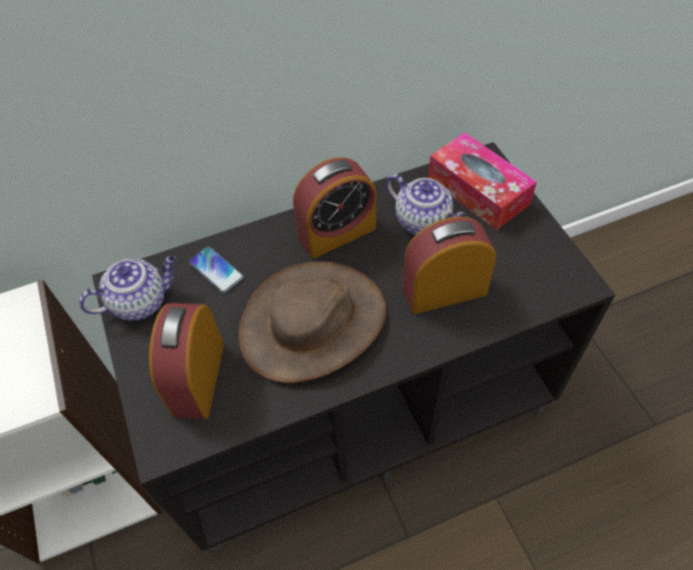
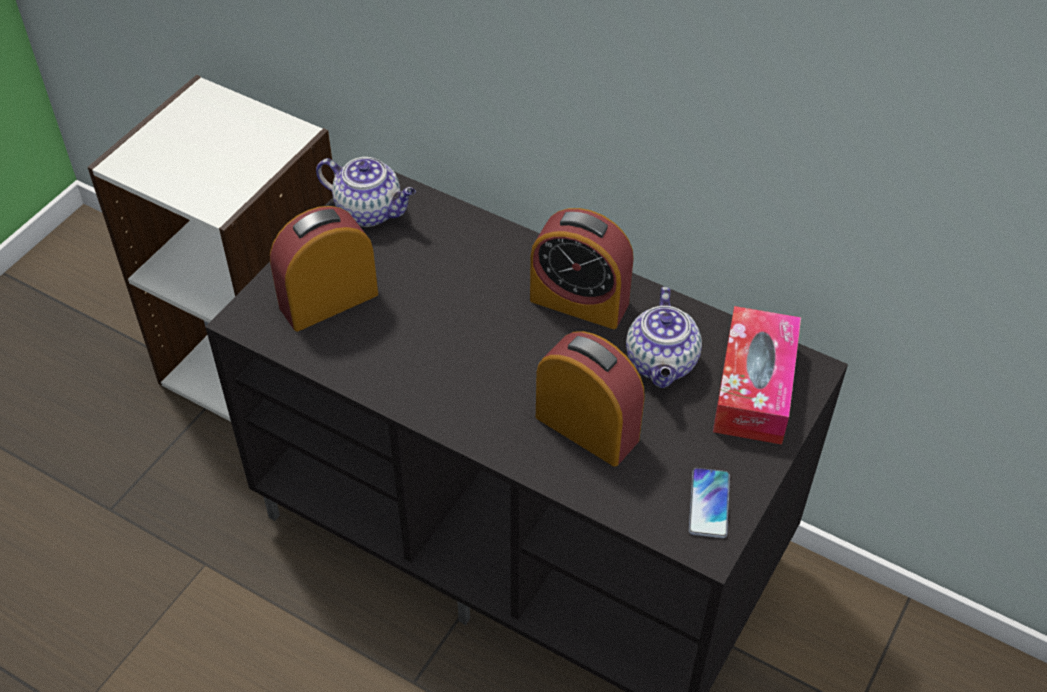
camera: 50 degrees right, 5 degrees down
(216, 270) = (450, 239): phone -> phone (709, 503)
(313, 323) = (455, 346): brown hat -> none

